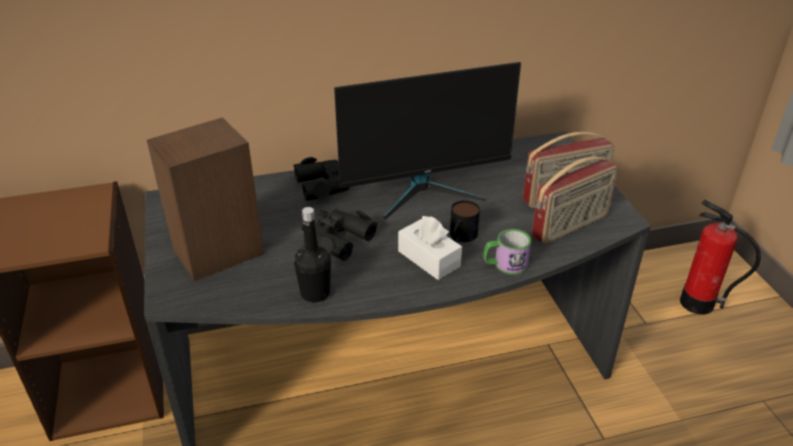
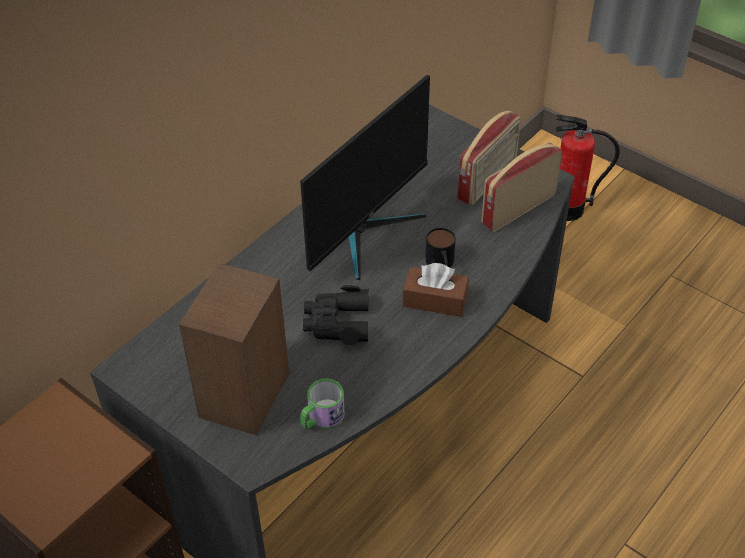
camera: 35 degrees left, 10 degrees up
(315, 293) = (375, 385): black bottle -> none
(326, 185) = (268, 271): black binoculars -> none
(429, 258) = (435, 300): white tissue box -> brown tissue box
(505, 264) = (499, 273): mug -> mug (321, 418)
(571, 227) = (517, 208): radio -> radio turned 150 degrees counterclockwise

